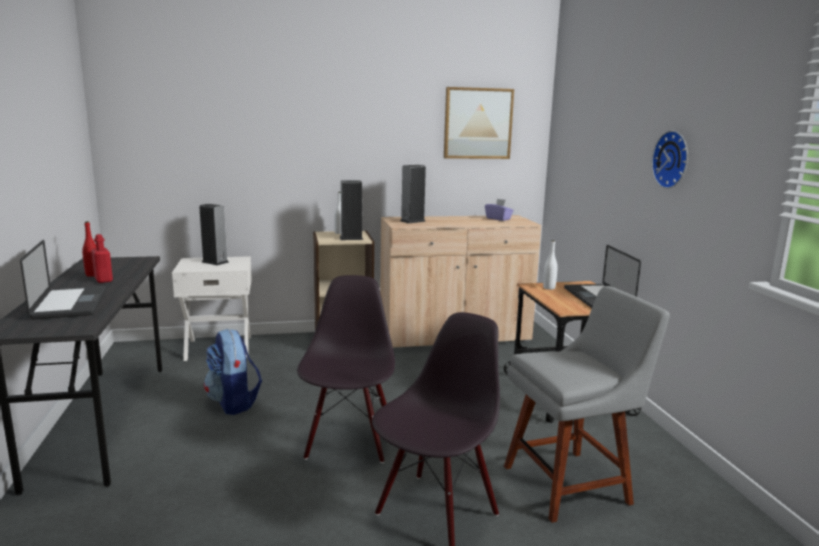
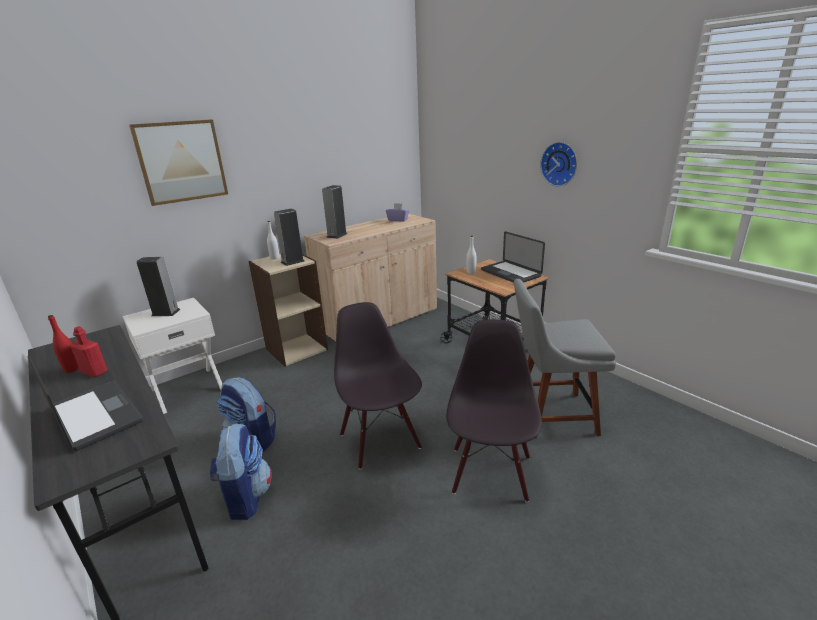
camera: 25 degrees left, 10 degrees up
(186, 445) = (245, 497): none -> backpack
(477, 123) = (367, 141): picture -> picture (181, 161)
(571, 483) = (551, 415): grey chair -> grey chair turned 135 degrees counterclockwise

